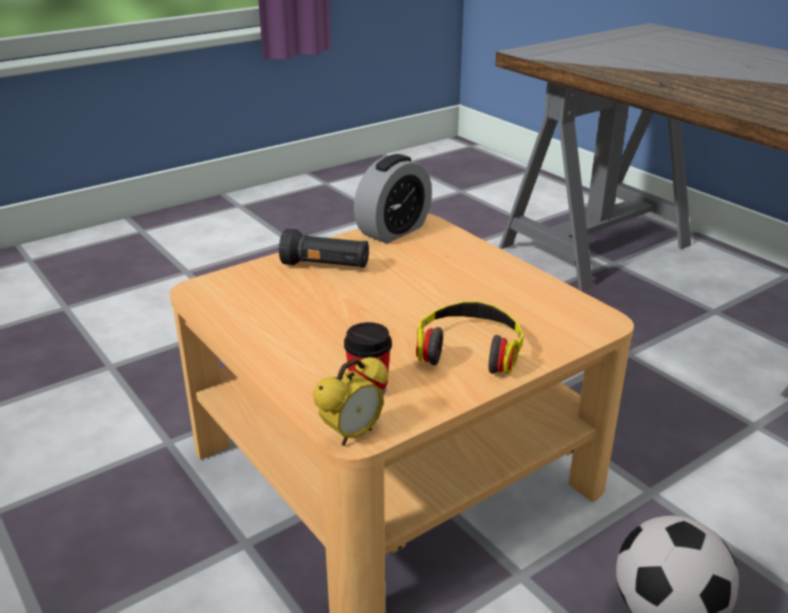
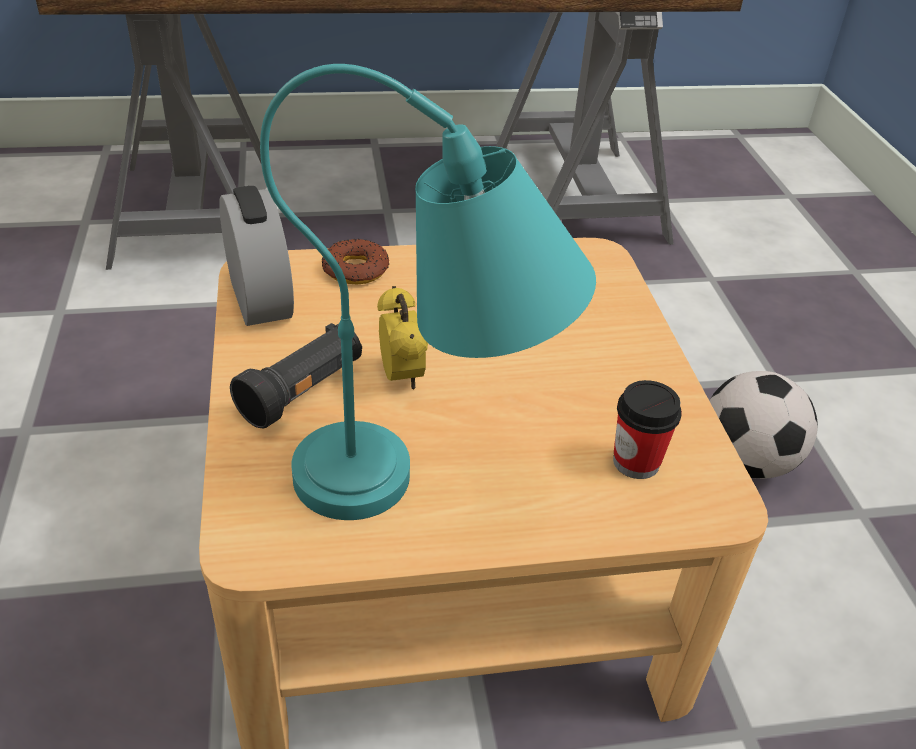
camera: 65 degrees left, 10 degrees up
(288, 322) = (432, 479): none -> turquoise table lamp
(352, 434) = (723, 508): alarm clock -> alarm clock (401, 377)
(458, 246) = (355, 269): none -> donut
(469, 348) = (596, 356): headphones -> none

